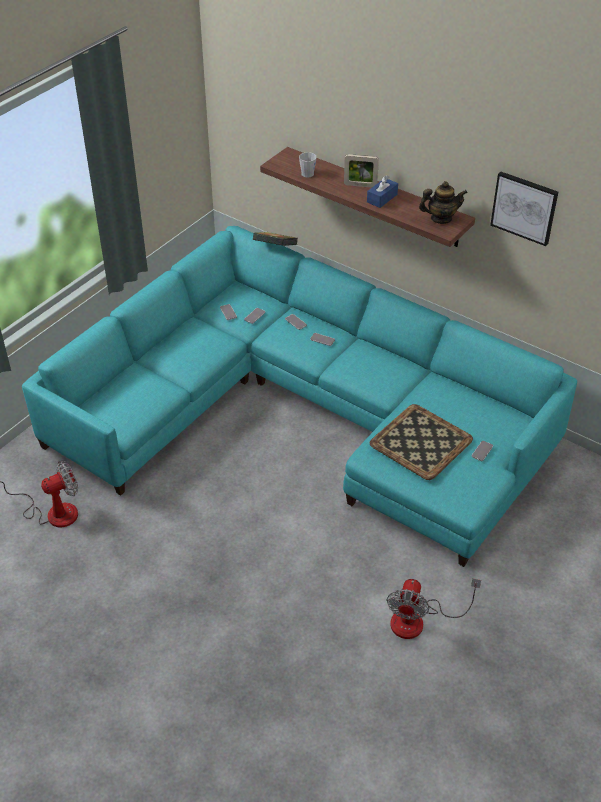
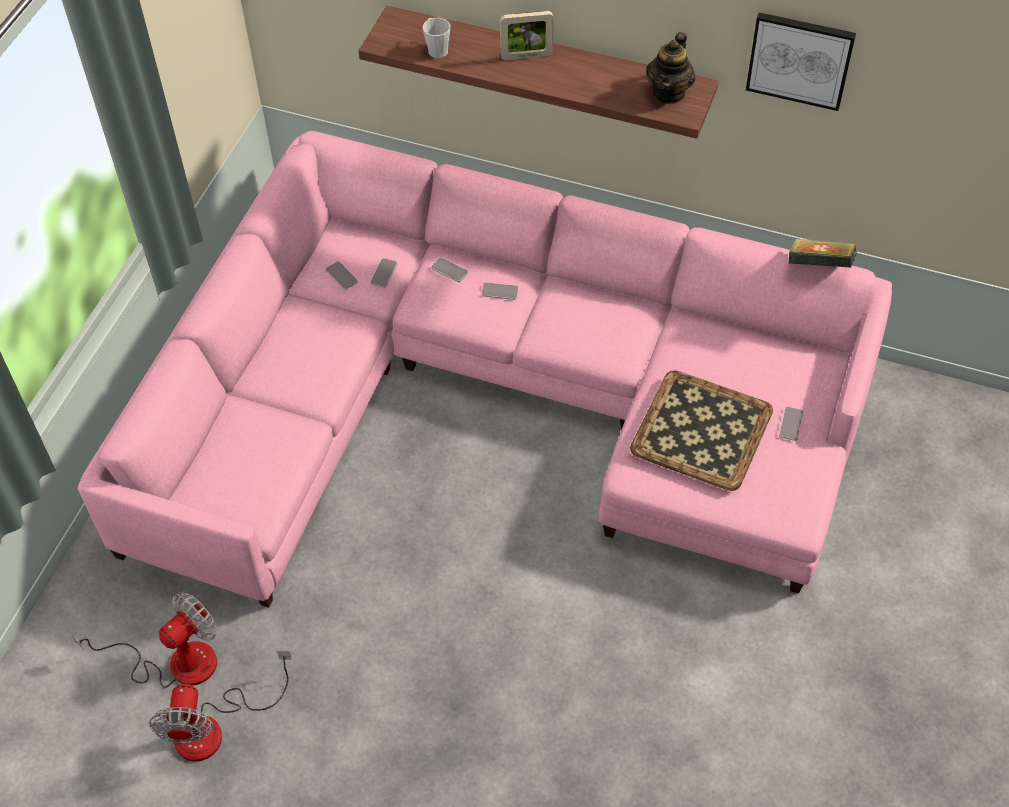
camera: 15 degrees left, 10 degrees up
(275, 249) = (390, 161): book -> book (819, 267)
(305, 412) = (493, 401): turquoise sofa -> pink sofa
(382, 198) = (568, 74): blue tissue box -> none
(418, 621) = (765, 694): fan -> fan (214, 727)
(441, 218) = (669, 92): teapot -> teapot turned 135 degrees clockwise

